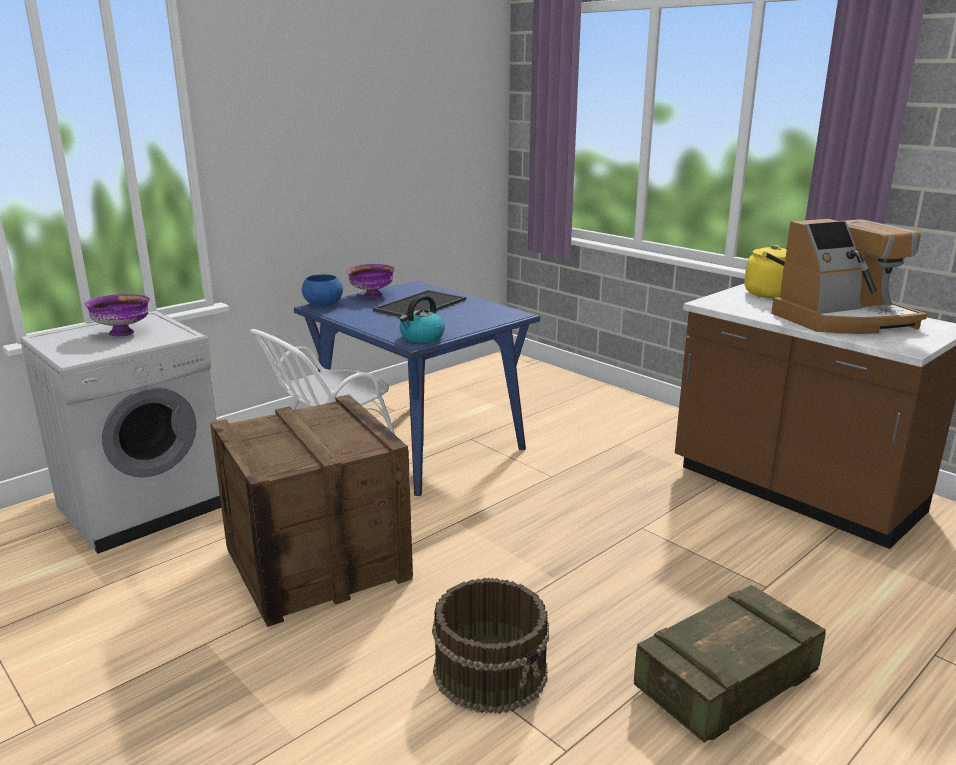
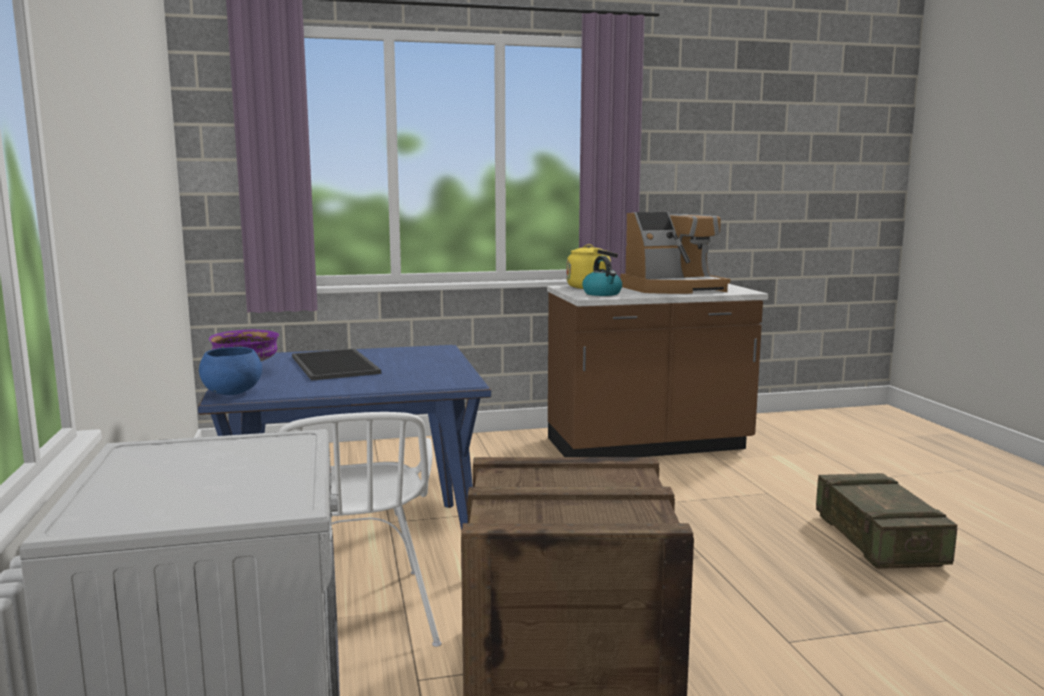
camera: 60 degrees left, 10 degrees down
(122, 333) = (193, 469): purple bowl -> none
(421, 337) = (452, 379): kettle -> kettle (602, 294)
(491, 670) = (829, 622): brown bucket -> none
(843, 320) = (673, 289): coffee machine -> coffee machine turned 60 degrees clockwise

